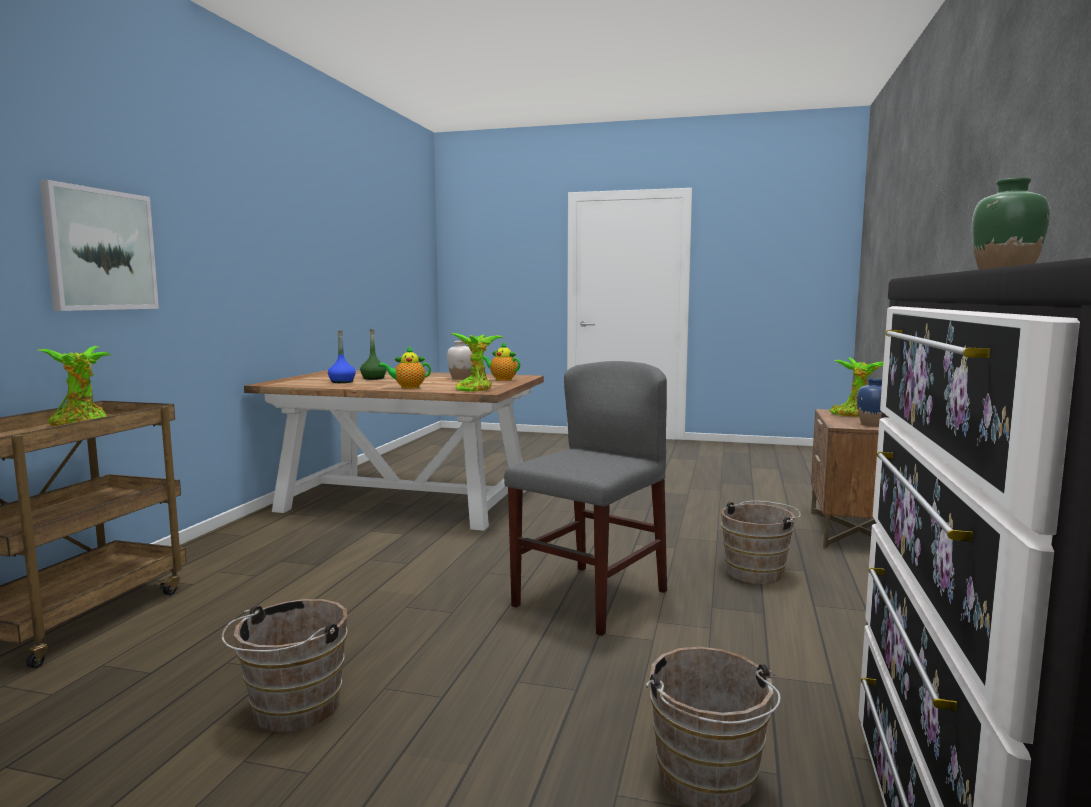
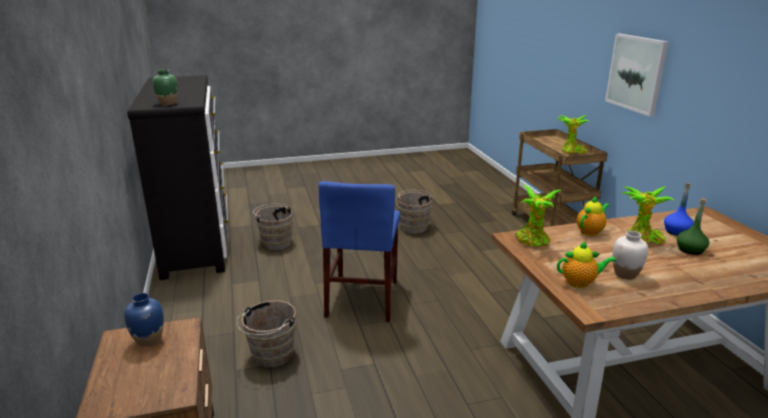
camera: 150 degrees right, 15 degrees up
(590, 598) = (362, 298): grey chair -> blue chair
(853, 414) = (151, 382): potted plant -> potted plant (642, 239)

